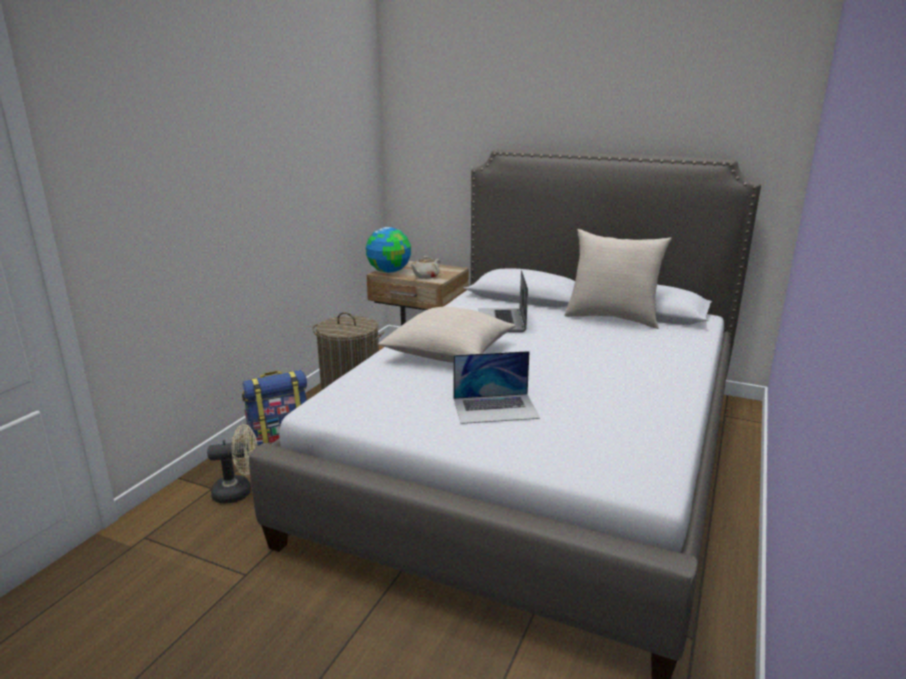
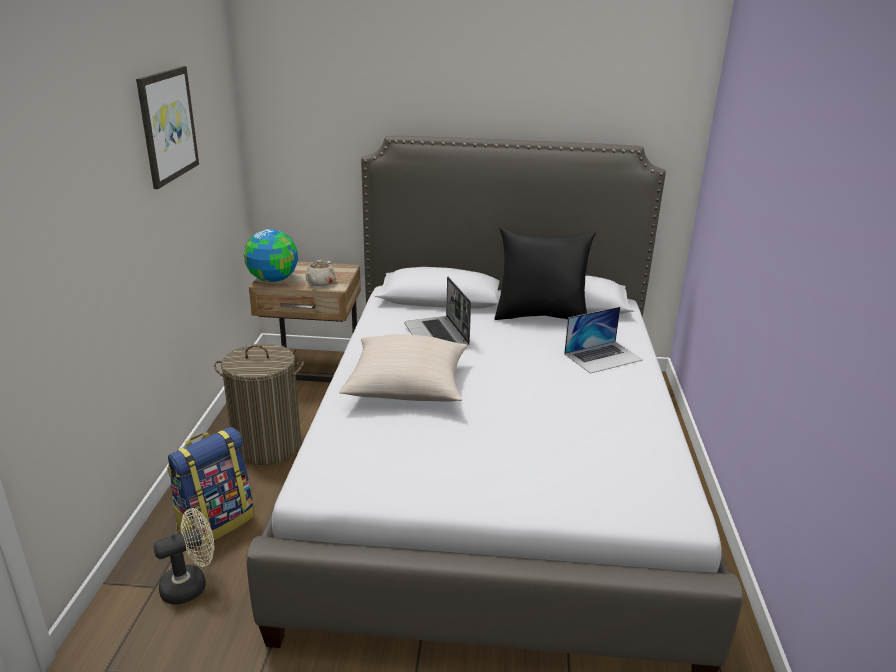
camera: 20 degrees left, 5 degrees up
(294, 122) = (167, 125): none -> picture
(495, 408) = (496, 451): laptop -> laptop (603, 357)
(612, 318) = (541, 316): beige pillow -> black pillow

